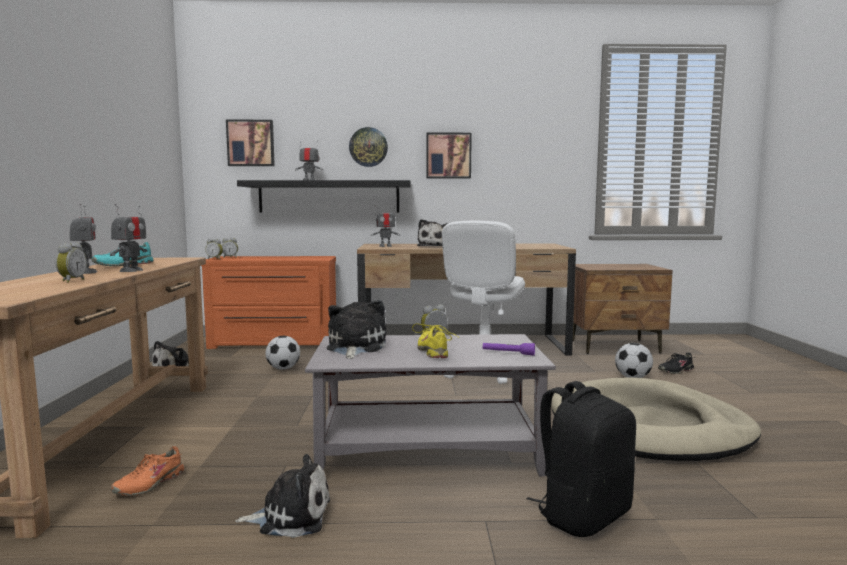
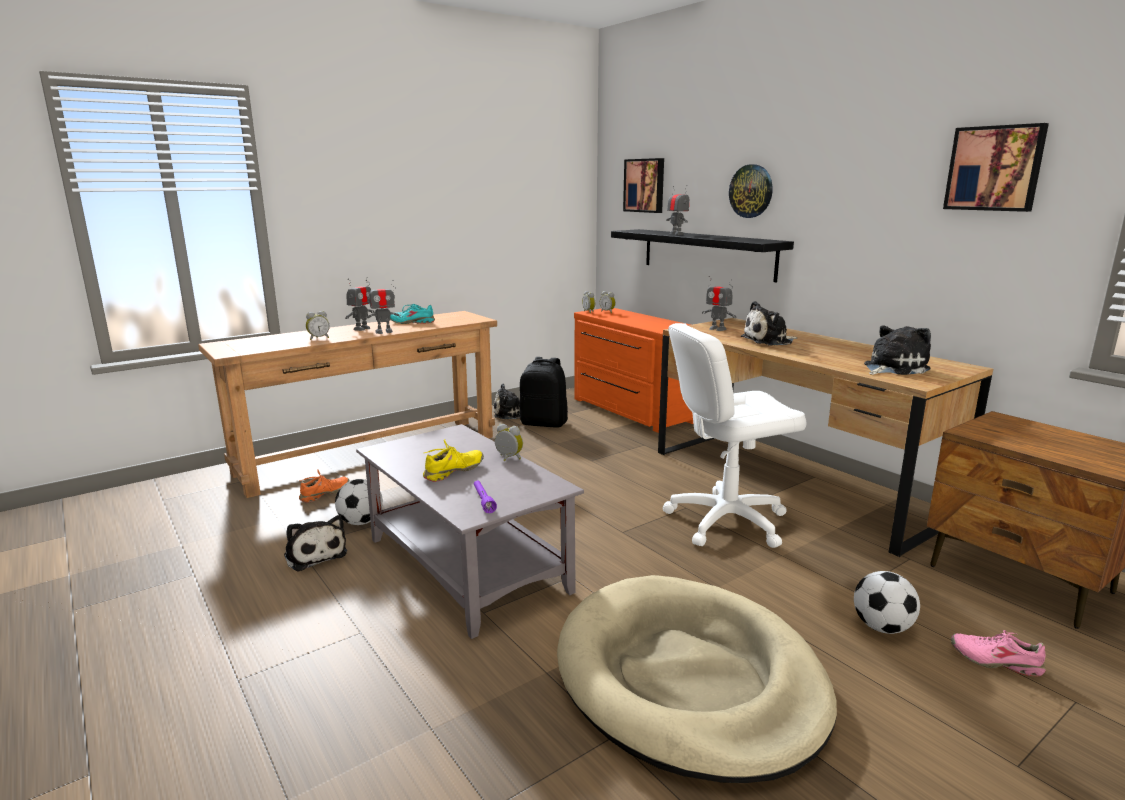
camera: 55 degrees right, 10 degrees up
(149, 484) = (325, 494): orange shoe -> orange shoe turned 135 degrees clockwise
(283, 368) = (573, 440): football -> football (361, 522)
(355, 347) = (434, 443): plush toy -> plush toy (892, 368)
(448, 156) = (847, 205): picture -> picture (995, 168)
(582, 515) = (405, 680): black backpack -> black backpack (544, 423)
(675, 371) = (995, 661): black shoe -> pink shoe

